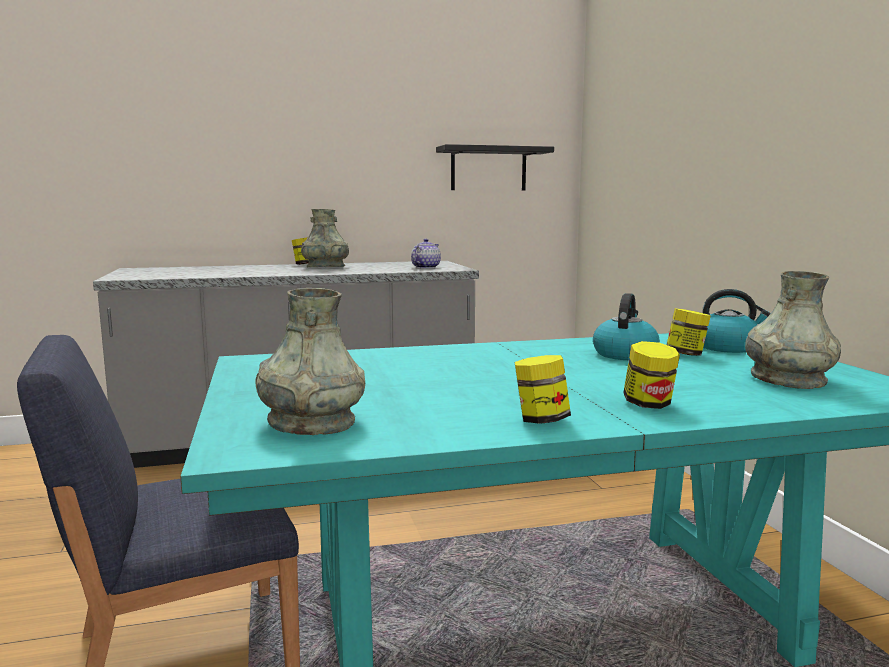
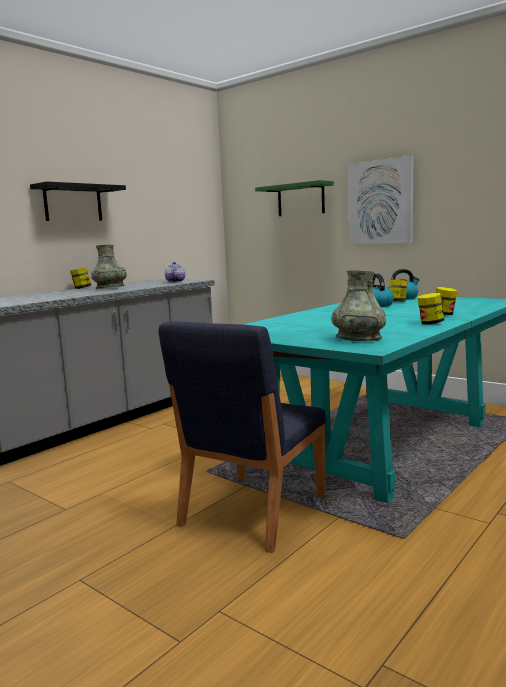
camera: 35 degrees left, 0 degrees up
(488, 169) = (177, 214): black shelf -> black shelf (73, 203)
(660, 148) = (301, 199): none -> green shelf
(764, 153) = (380, 202): none -> picture
(788, 379) = (457, 302): grey vase -> none

